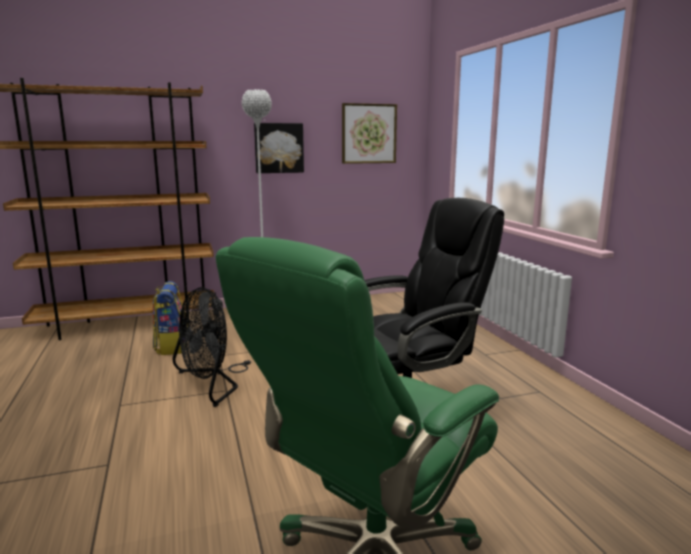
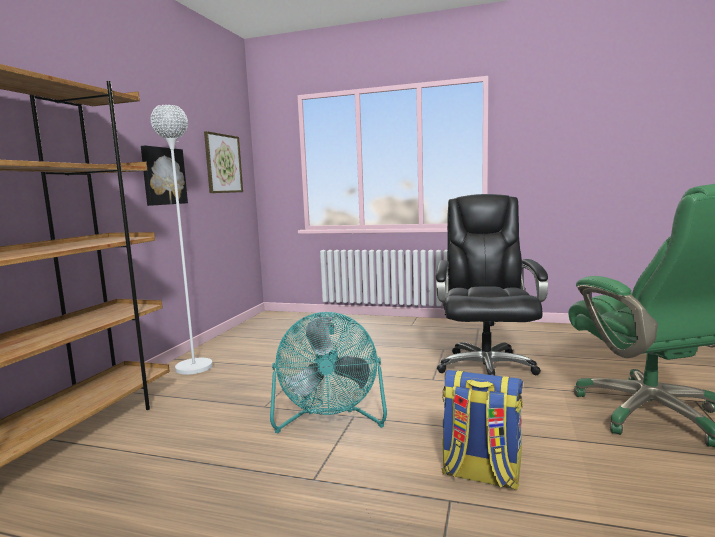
camera: 55 degrees left, 5 degrees down
(171, 346) = (192, 427): backpack -> backpack (480, 474)
(213, 382) = (326, 419): black fan -> turquoise fan

